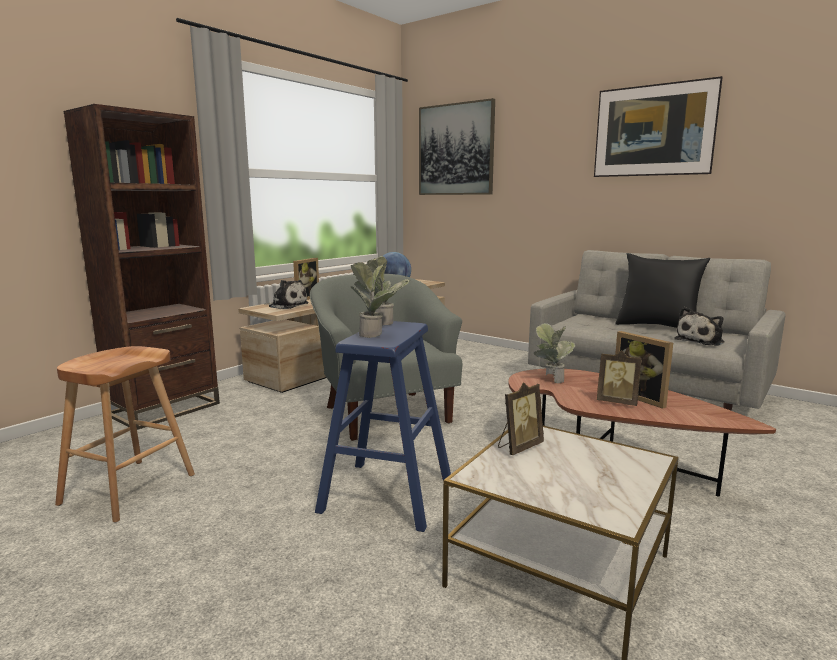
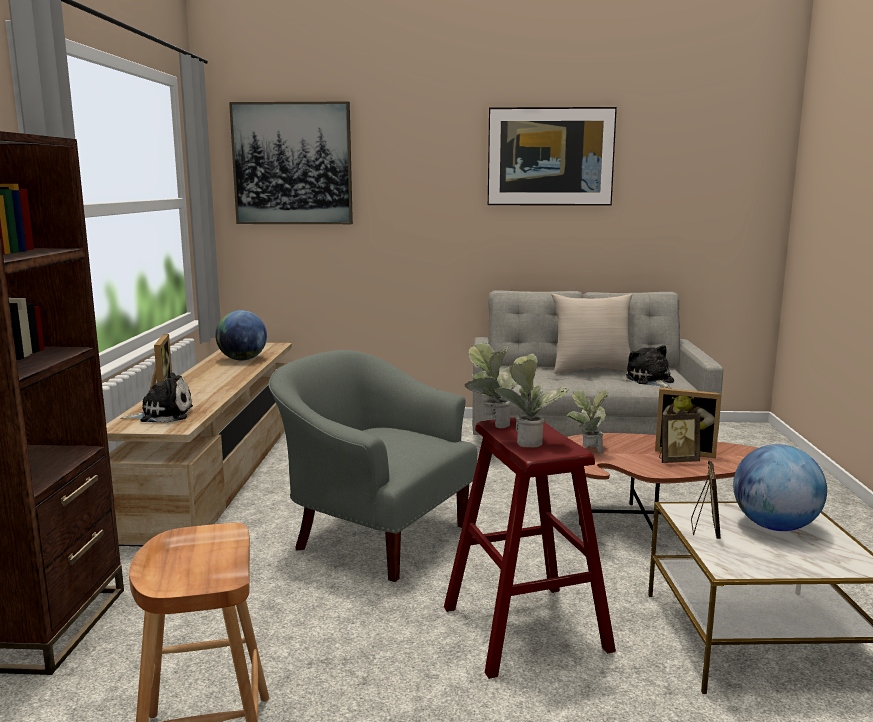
camera: 35 degrees left, 0 degrees up
(387, 494) = (525, 628): blue stool -> red stool
(590, 463) = (774, 526): none -> globe
(657, 326) = (591, 370): black pillow -> beige pillow
(701, 341) = (650, 380): plush toy -> plush toy turned 150 degrees clockwise

